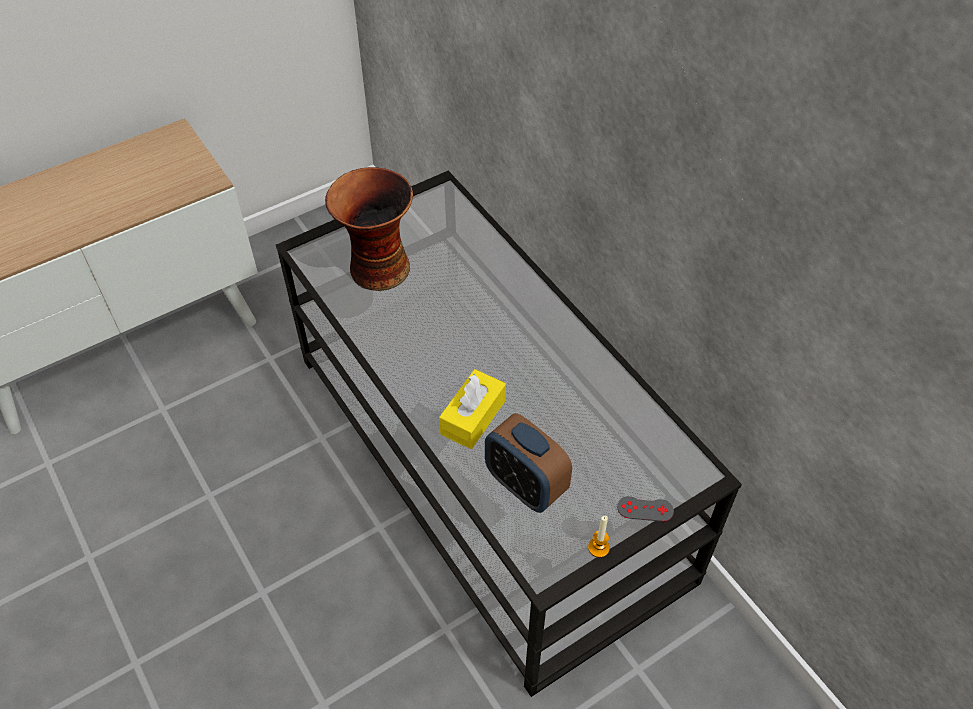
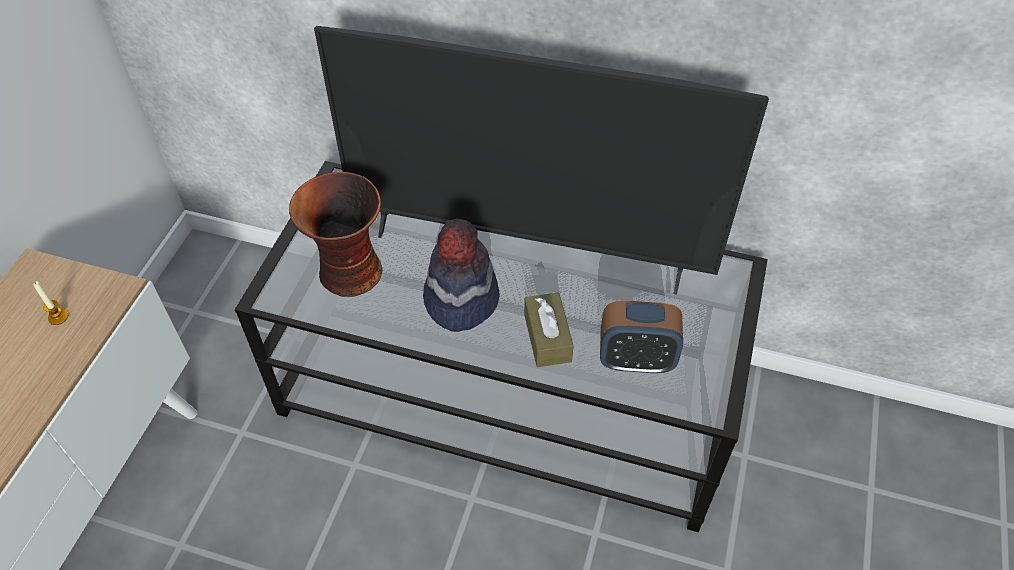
camera: 40 degrees left, 0 degrees up
(438, 342) = (460, 299): none -> hat
(473, 417) = (547, 337): yellow tissue box -> brown tissue box
(534, 336) = (528, 248): none -> television
(598, 547) = (728, 366): candle -> candle (58, 317)
(645, 509) = (729, 318): grey game controller -> none

